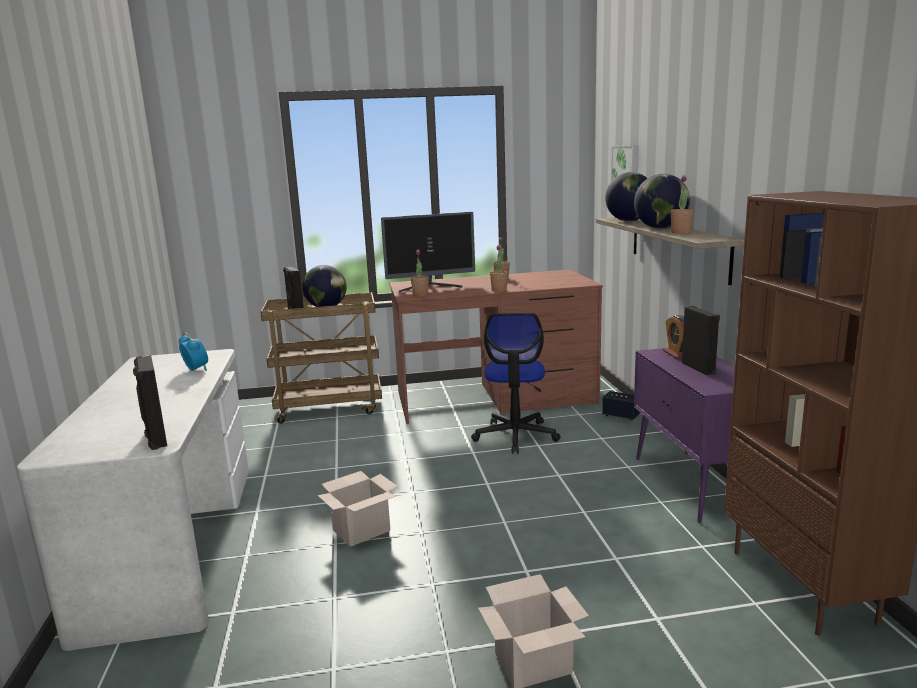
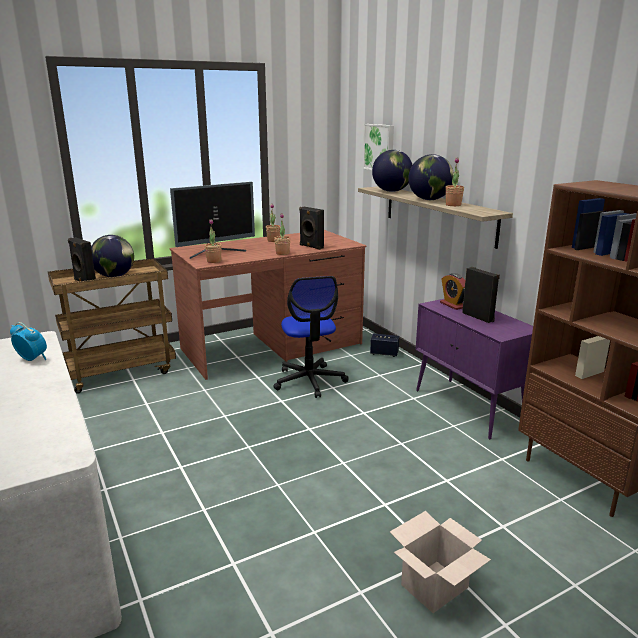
camera: 20 degrees left, 5 degrees up
(155, 438) = (58, 448): black speaker -> black speaker (311, 247)
(362, 530) = (222, 491): cardboard box -> none

